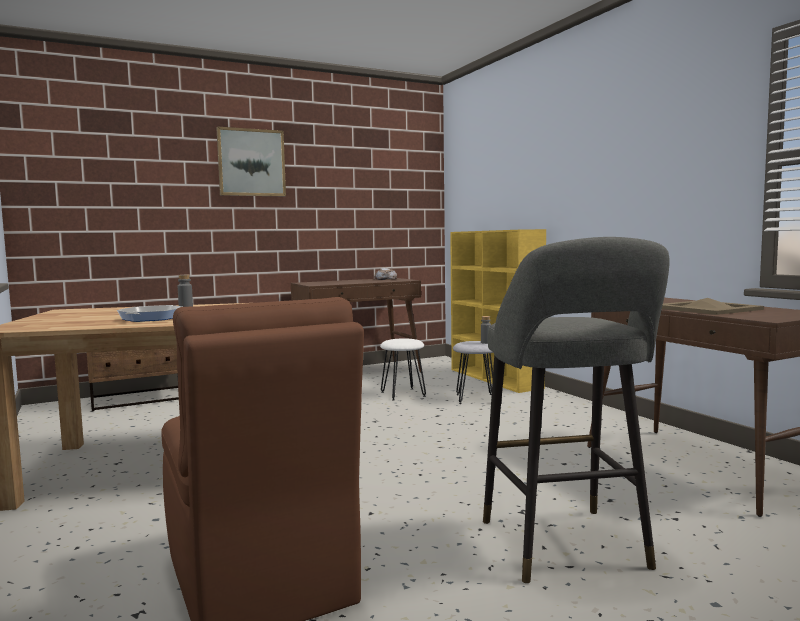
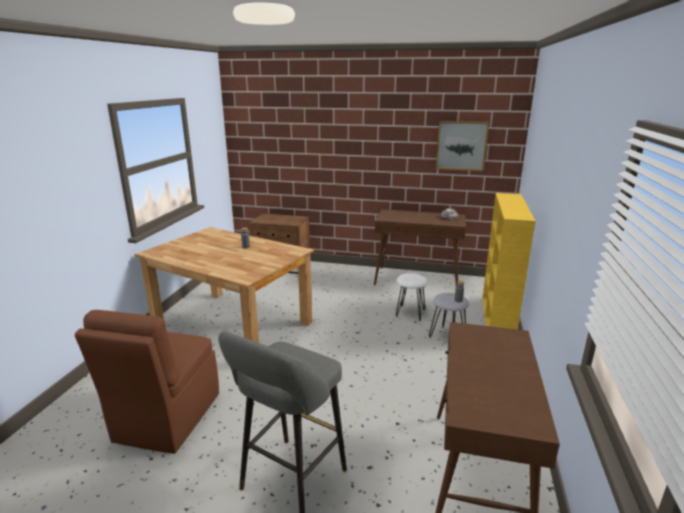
camera: 40 degrees right, 15 degrees up
(151, 318) = (211, 256): frying pan -> none
(251, 162) = (361, 124): picture -> picture (461, 145)
(706, 308) = (483, 374): beige tray -> none

